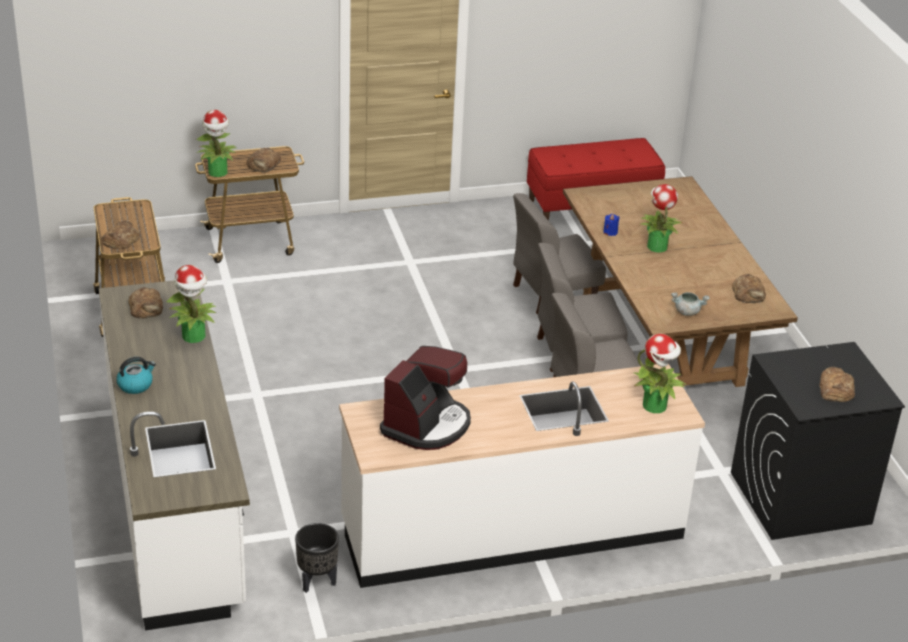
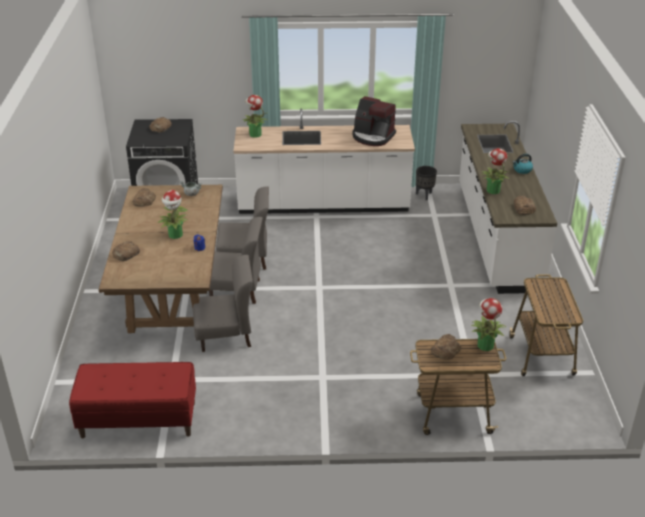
camera: 165 degrees left, 0 degrees up
(121, 239) = (554, 288): bread -> bread (125, 254)
(427, 425) = (372, 137): coffee machine -> coffee machine turned 105 degrees counterclockwise

